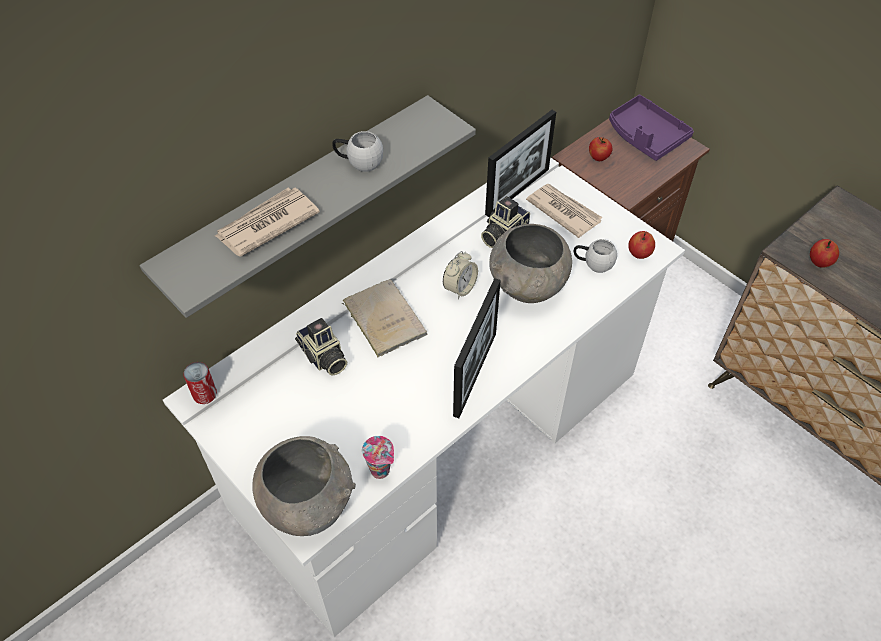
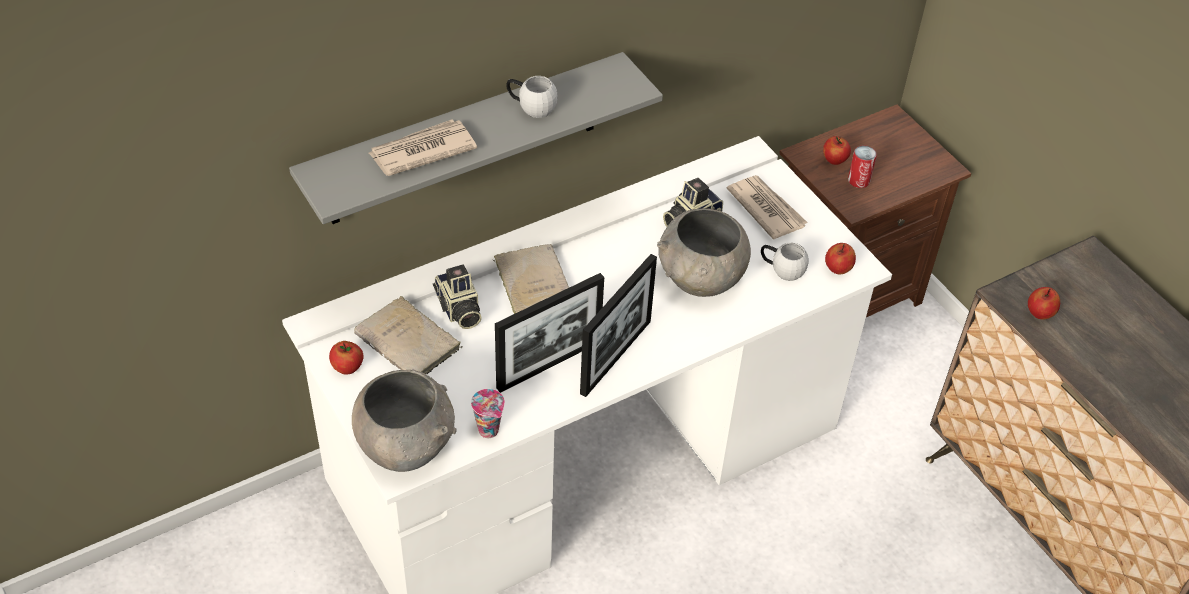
camera: 10 degrees right, 5 degrees down
(205, 394) = (326, 322): can -> can (858, 180)
(235, 435) = (348, 368): none -> apple
(286, 398) = (410, 343): none -> beige book
(460, 288) = (625, 268): alarm clock -> none
(517, 191) = (720, 178): picture frame -> picture frame (549, 364)
(645, 136) = (898, 146): purple tray -> none

